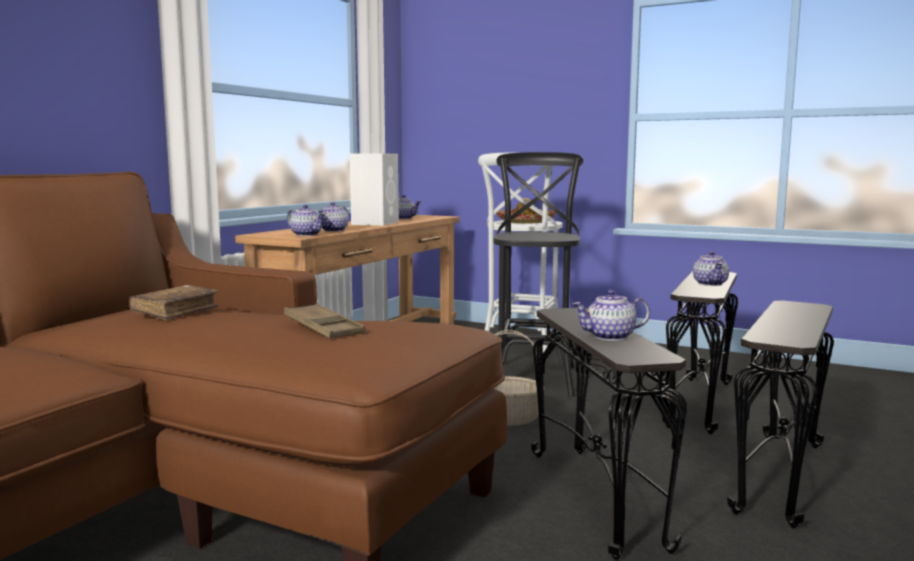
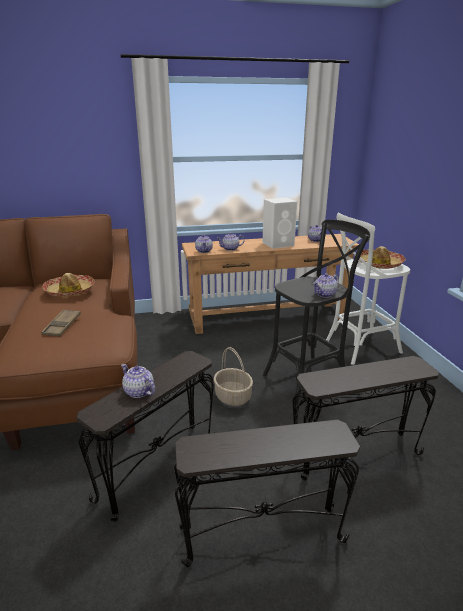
camera: 50 degrees right, 15 degrees up
(175, 311) = (70, 291): brown book -> hat
(710, 284) = (363, 377): teapot -> teapot (325, 294)

